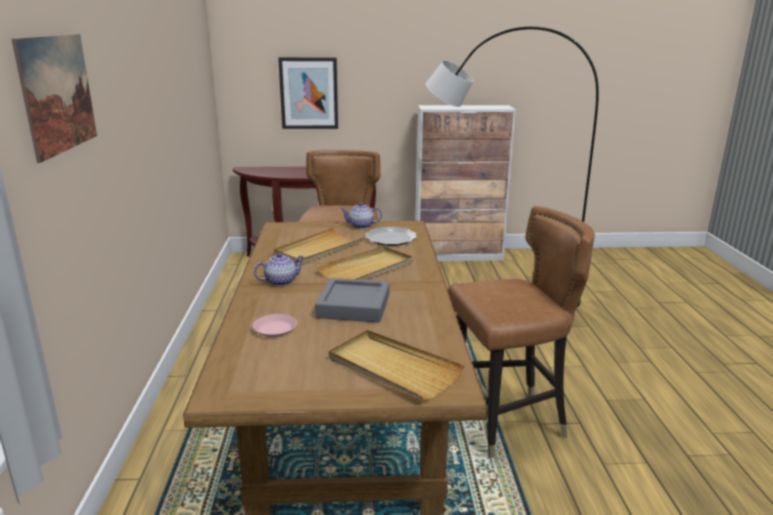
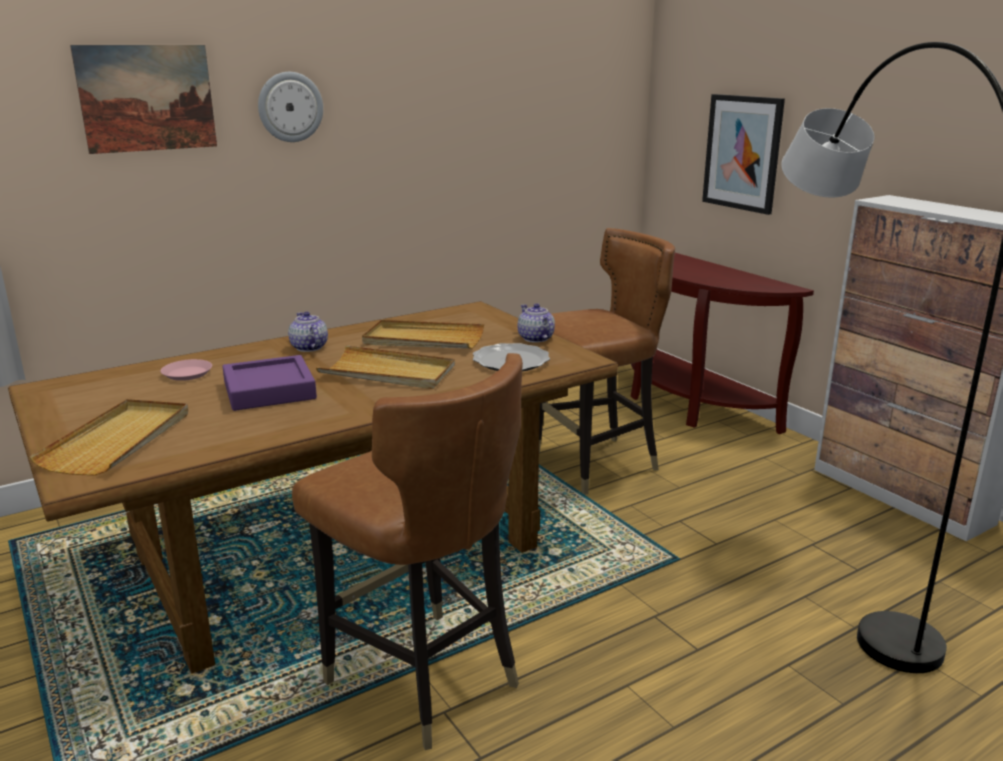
camera: 60 degrees right, 0 degrees up
(117, 90) = (290, 107): none -> wall clock
(280, 281) = (309, 347): teapot -> teapot turned 150 degrees counterclockwise
(354, 306) = (269, 390): grey tray -> purple tray

